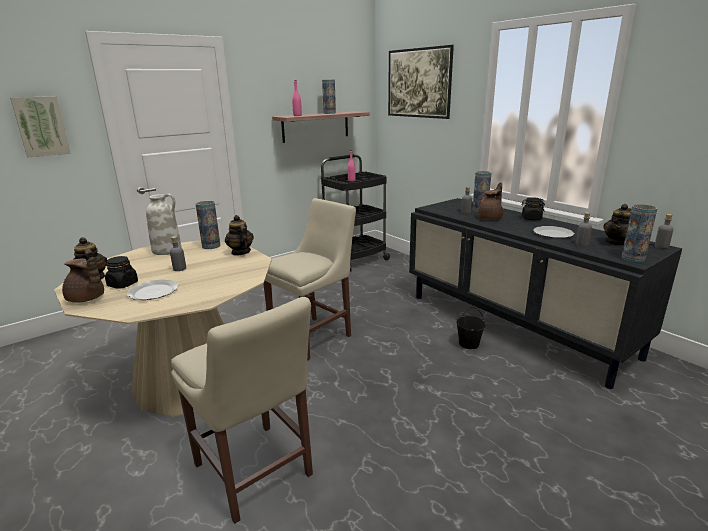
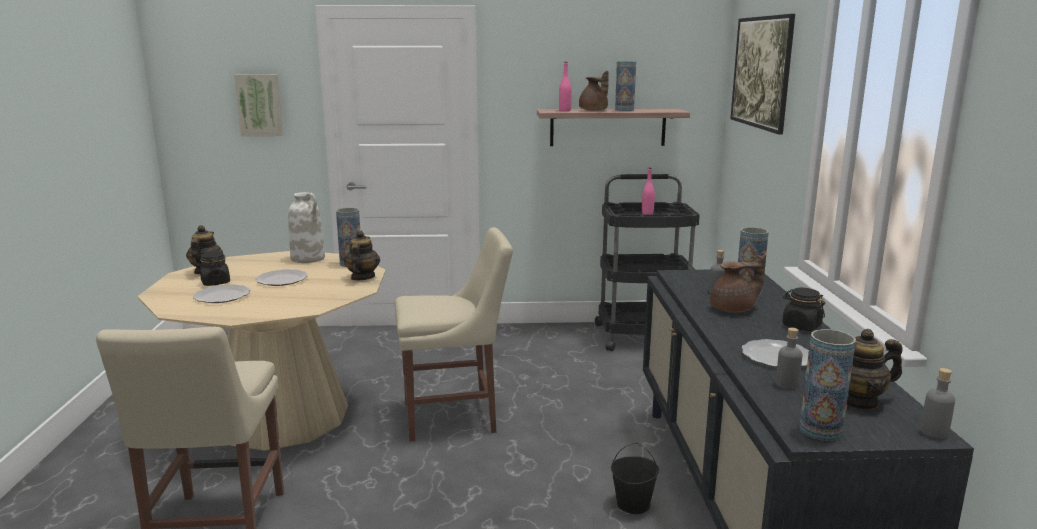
camera: 35 degrees right, 5 degrees down
(87, 299) = (171, 288): brown teapot -> brown teapot (593, 110)
(179, 269) = (281, 280): grey bottle -> plate

